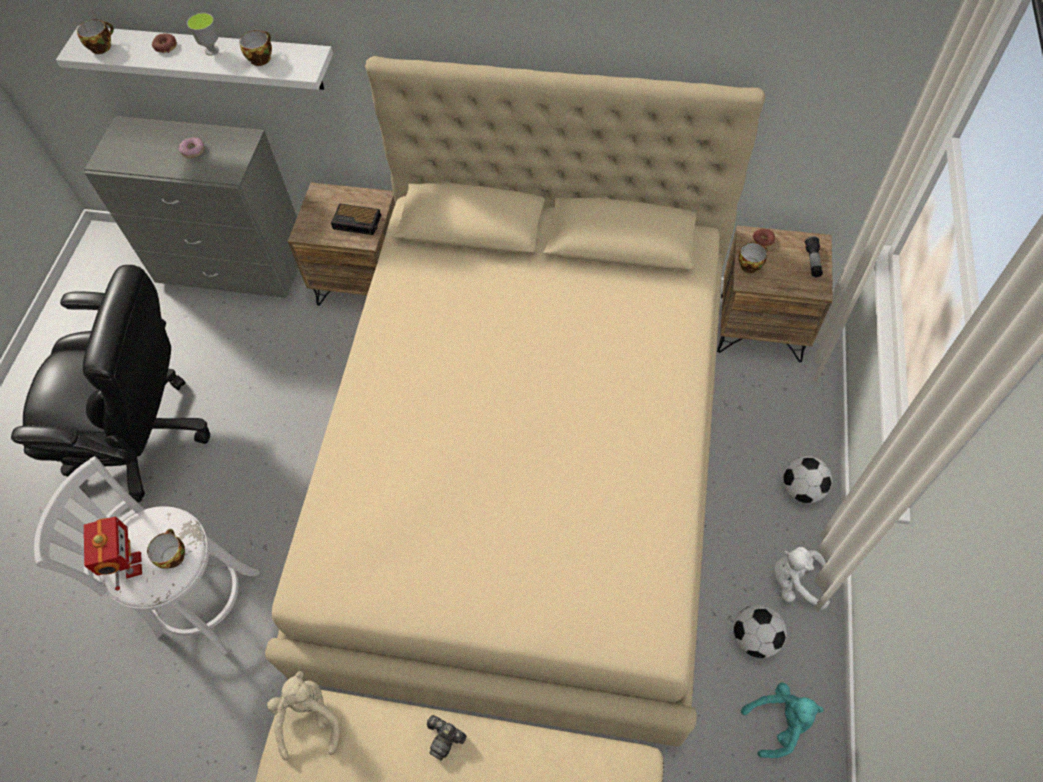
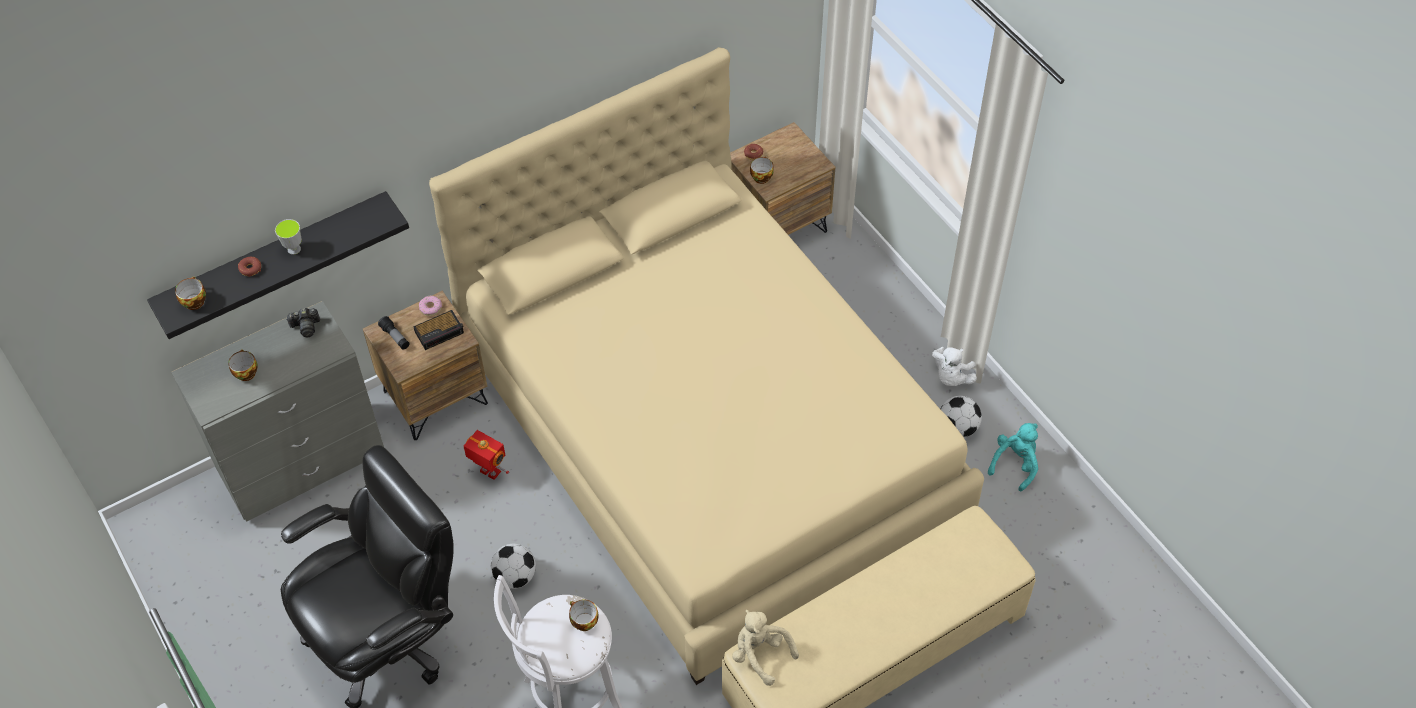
camera: 45 degrees left, 5 degrees down
(131, 565) = (562, 649): toy robot -> toy robot (489, 472)
(193, 150) = (281, 352): donut -> donut (430, 308)
(211, 58) = (274, 259): white shelf -> black shelf
(261, 58) = (341, 231): cup -> cup (245, 372)
(445, 738) = (853, 596): camera -> camera (306, 326)
(796, 582) = (951, 376): white plush toy -> white plush toy turned 45 degrees counterclockwise
(801, 489) = (903, 316): football -> football (515, 576)
(812, 261) = (799, 148): flashlight -> flashlight (395, 337)

